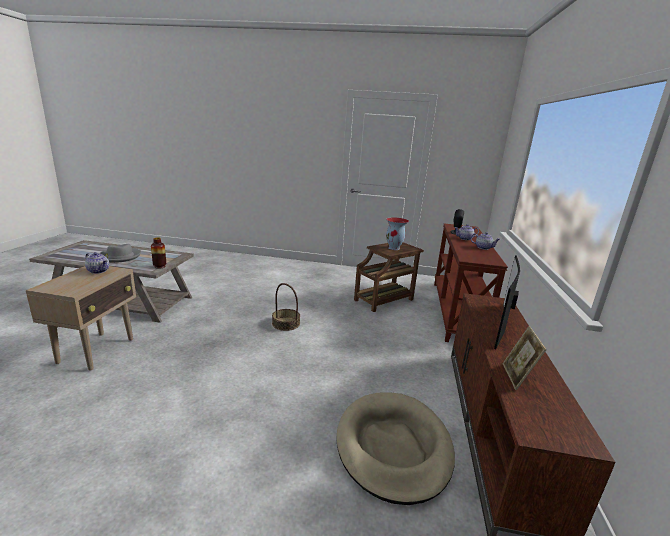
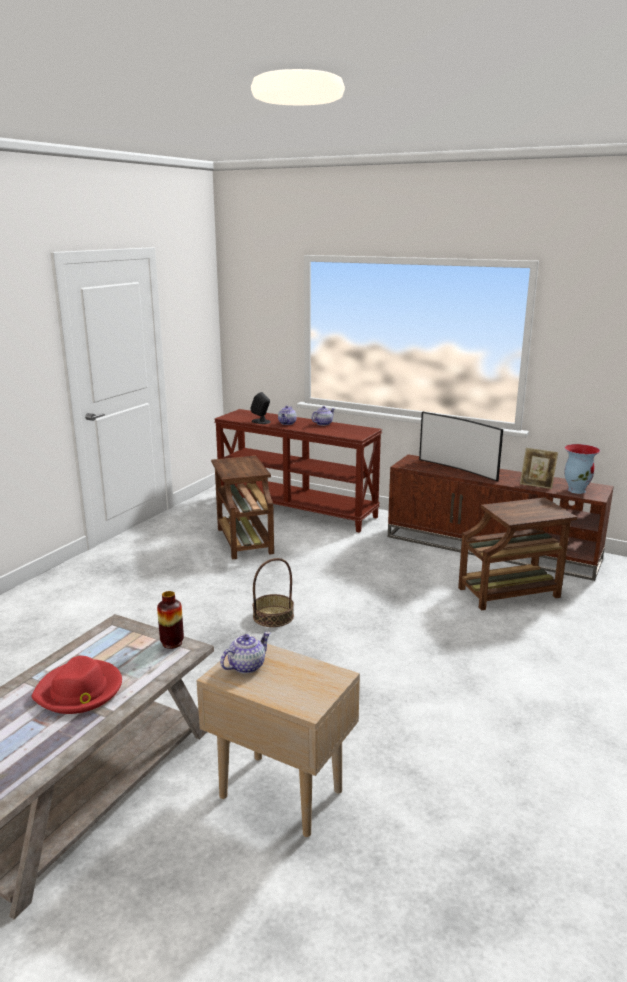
camera: 70 degrees left, 0 degrees up
(119, 256) = (79, 691): grey hat -> red hat
(393, 447) = (511, 593): beige dog bed -> brown side table
(394, 248) = (242, 467): vase -> vase (576, 490)

